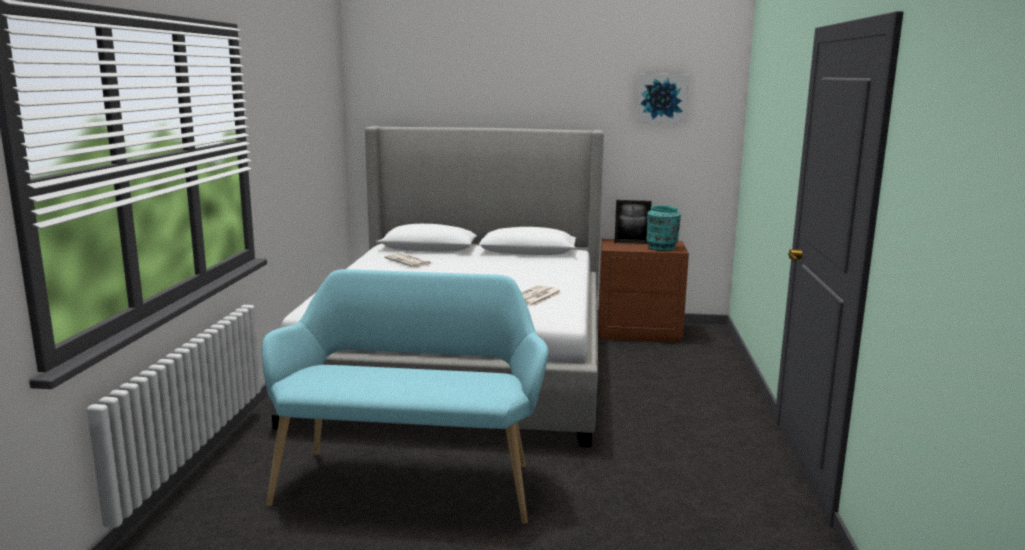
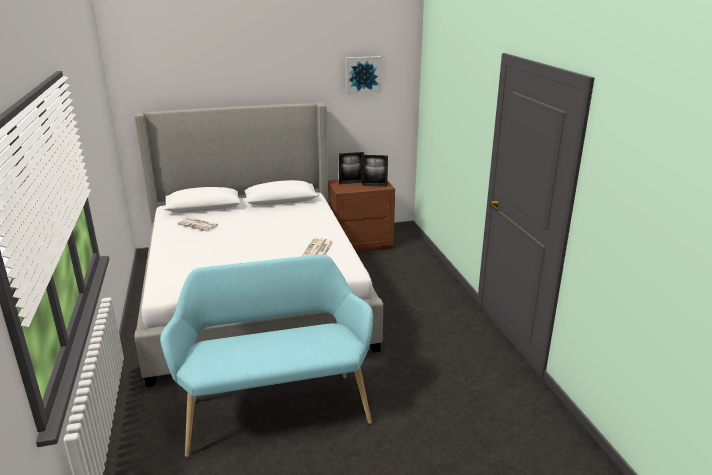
camera: 20 degrees left, 10 degrees up
(662, 248) = (374, 185): turquoise vase -> picture frame

